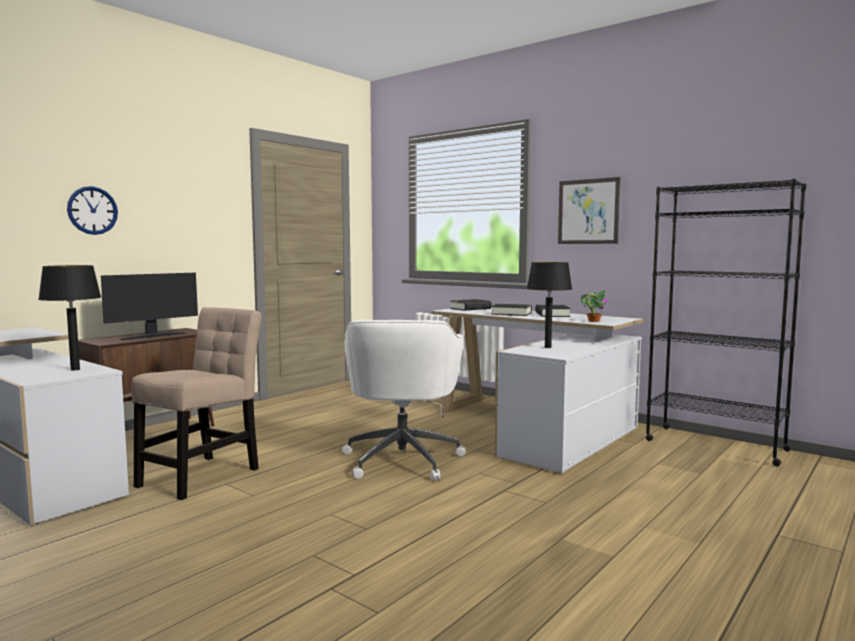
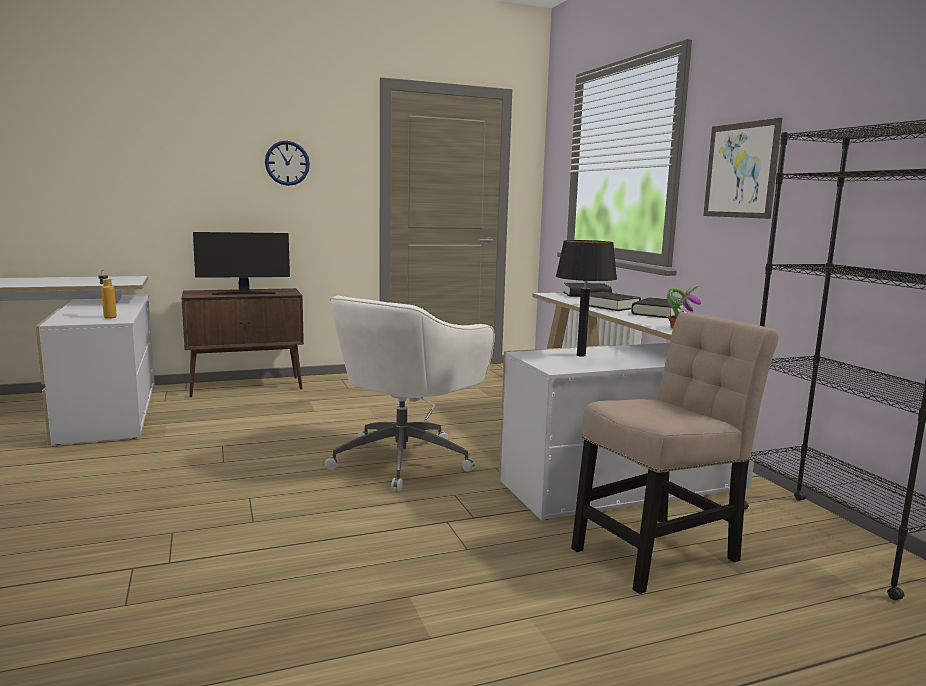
camera: 30 degrees right, 5 degrees up
(75, 369) = (108, 317): black table lamp -> bottle
(92, 210) = (204, 169): wall clock -> wall clock (287, 163)
(203, 475) = (219, 433): beige chair -> beige chair (660, 551)

